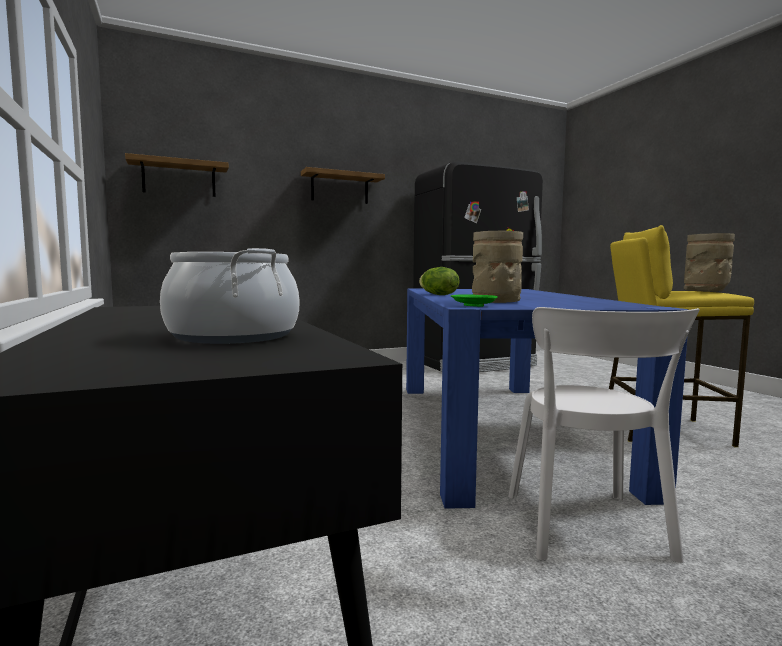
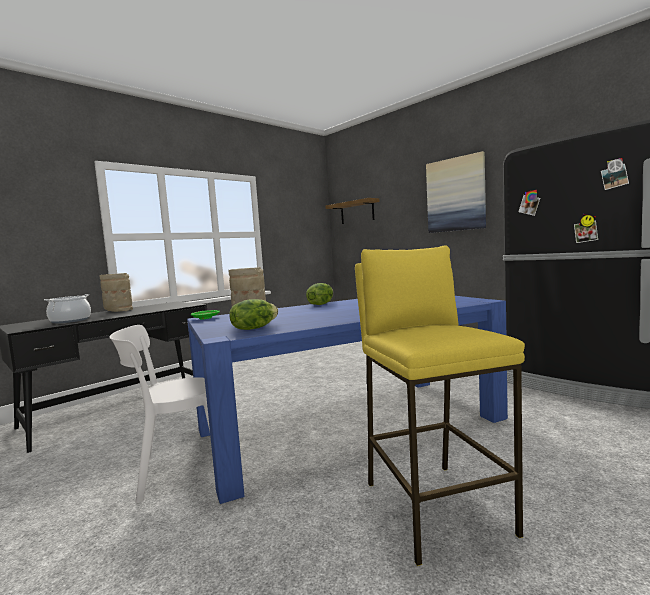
camera: 70 degrees right, 0 degrees up
(339, 188) = (455, 194): shelf -> picture
(598, 303) = (254, 328): none -> lettuce
(705, 291) = (435, 335): beige vase -> beige vase (118, 311)

